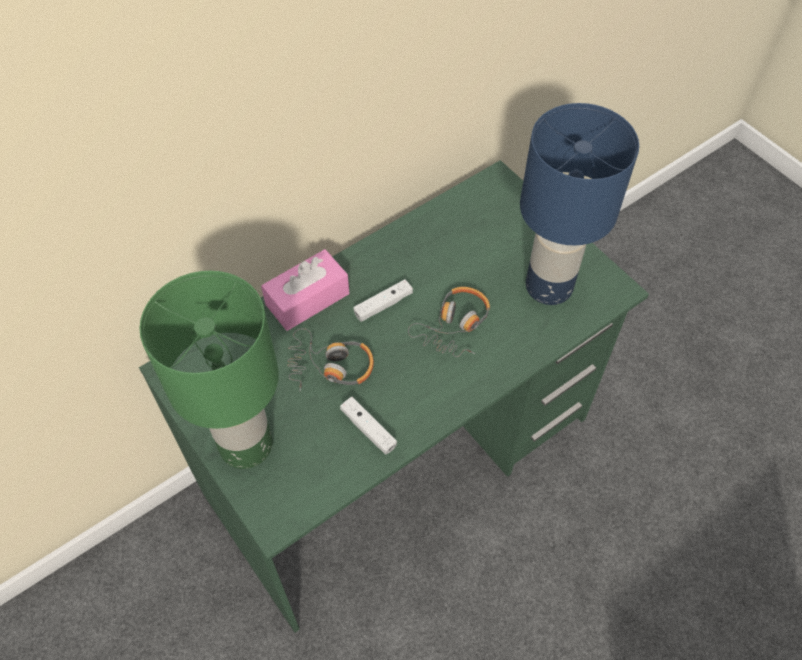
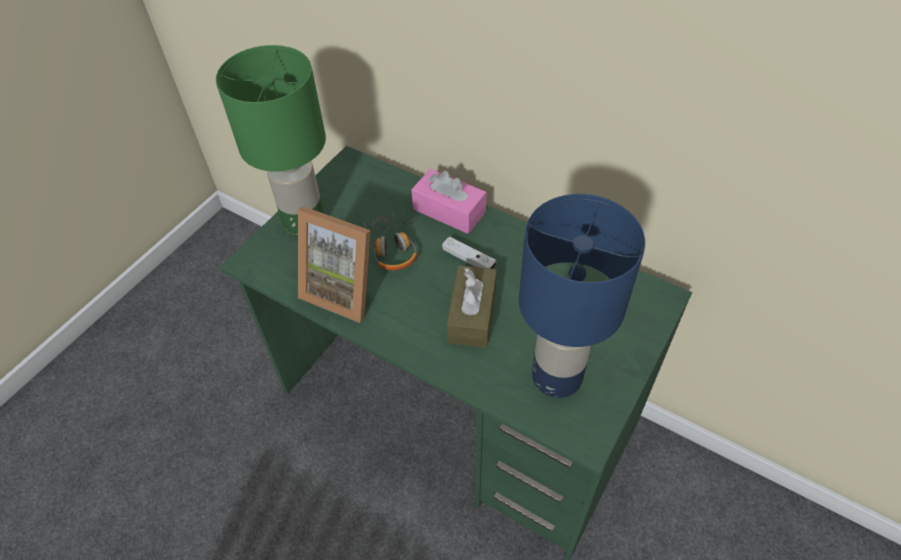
camera: 70 degrees right, 5 degrees down
(368, 429) = (344, 289): white game controller -> picture frame
(454, 326) = (472, 315): headphones -> brown tissue box

